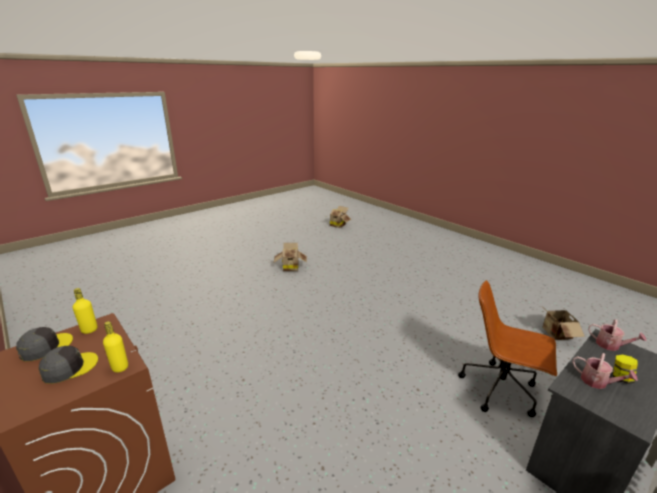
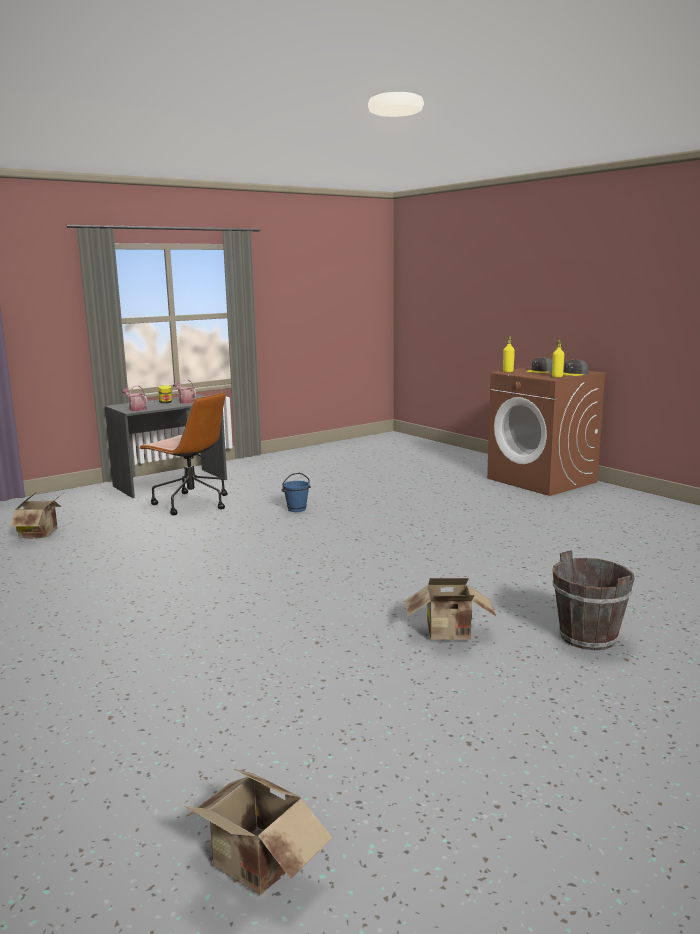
camera: 175 degrees left, 10 degrees down
(240, 267) = (587, 637): none -> brown bucket
(393, 377) = (297, 509): none -> blue bucket

